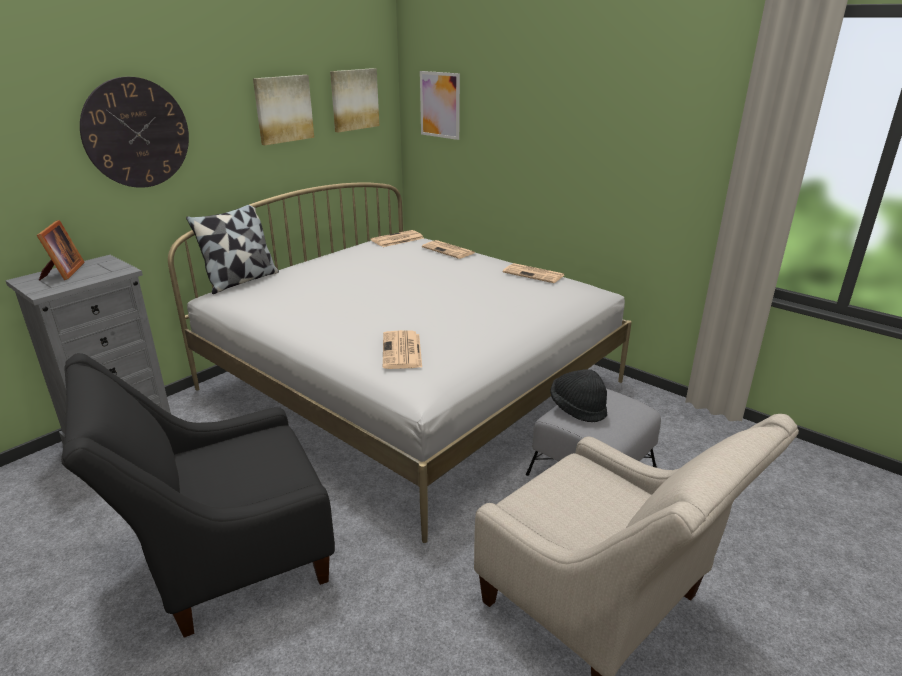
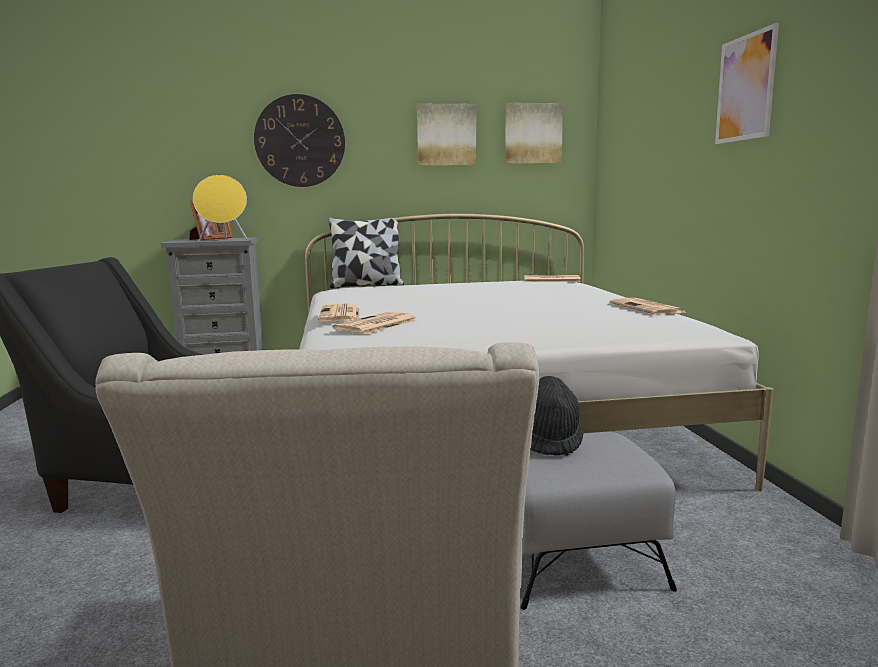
camera: 40 degrees right, 15 degrees down
(102, 275) = (224, 240): none -> yellow speaker
(440, 105) = (621, 134): picture -> picture (745, 88)
(449, 250) = (587, 288): newspaper -> newspaper (340, 314)

